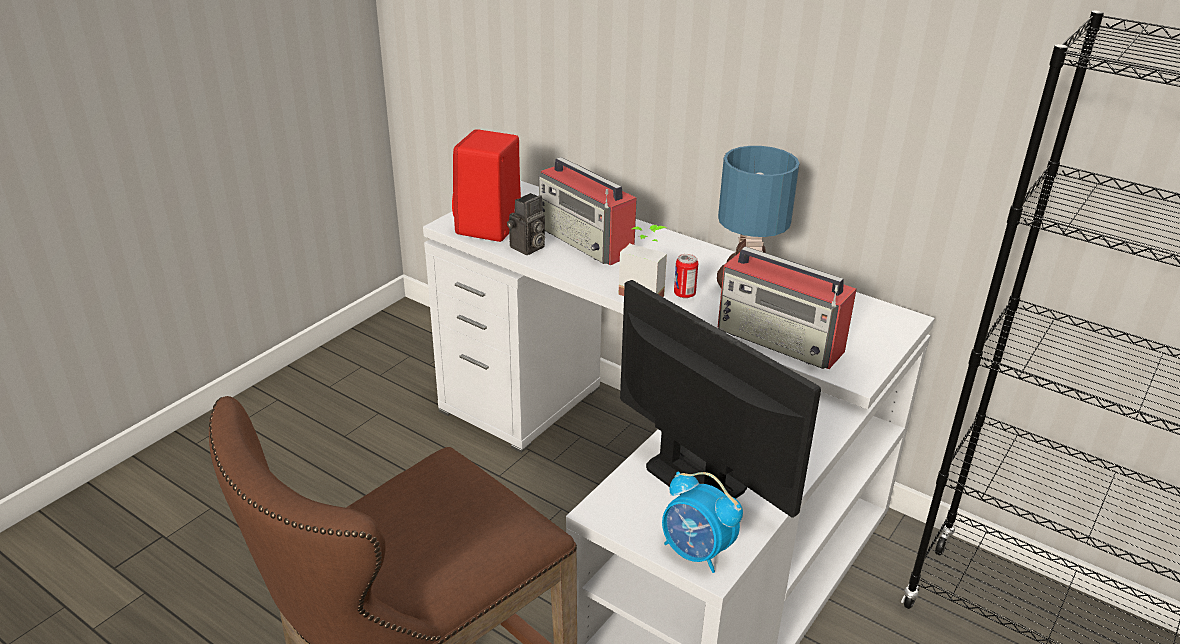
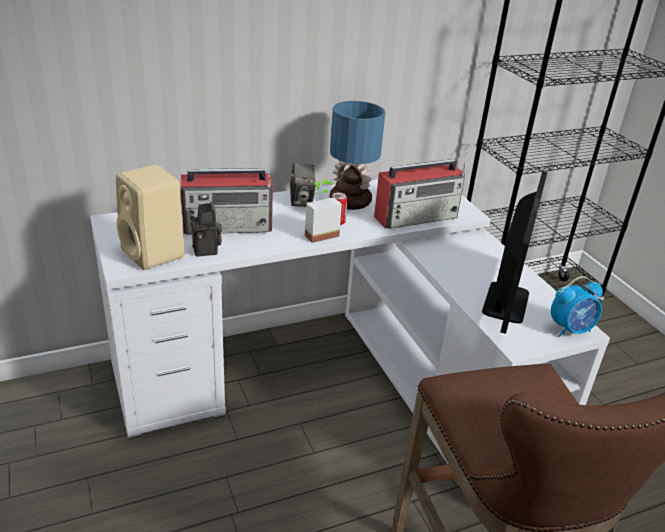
camera: 60 degrees left, 0 degrees up
(488, 228) = (154, 254): red speaker -> beige speaker
(695, 477) = (505, 302): monitor -> monitor turned 120 degrees clockwise
(699, 259) = (301, 201): none -> camera

